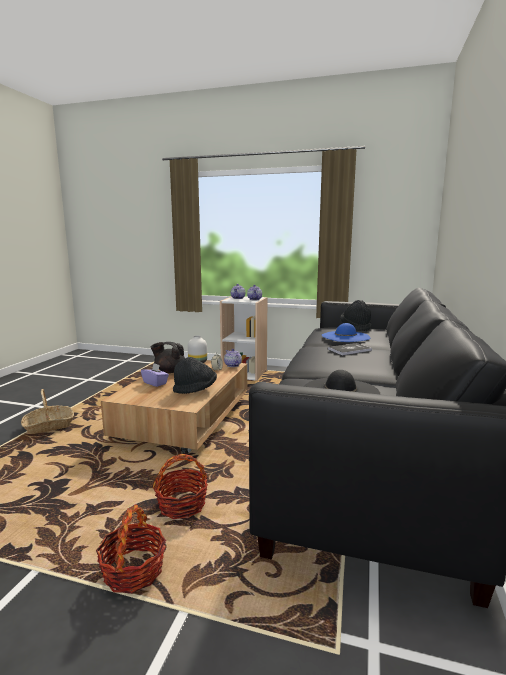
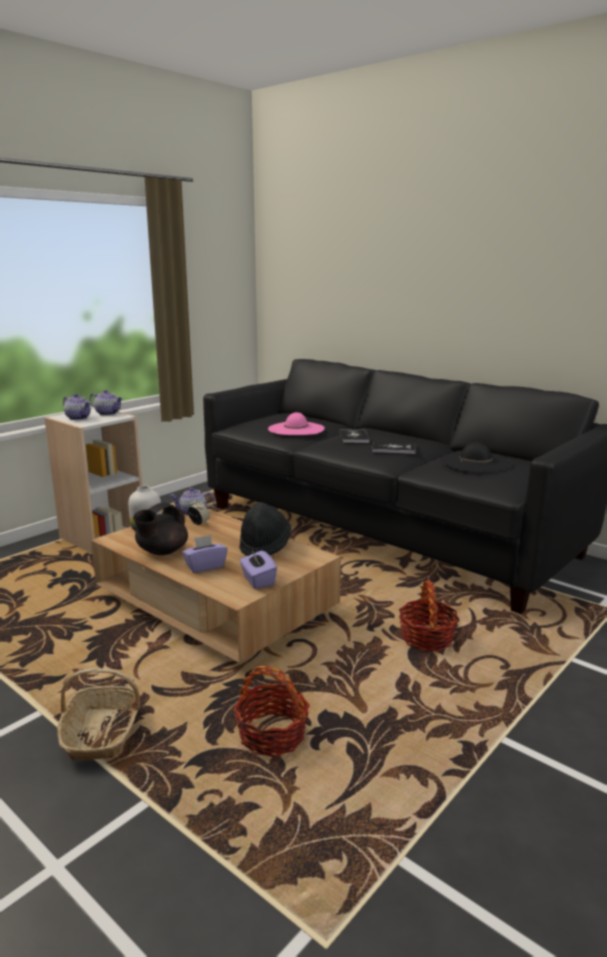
camera: 65 degrees left, 5 degrees up
(133, 571) = (520, 677): basket -> basket (272, 735)
(142, 398) = (258, 580): none -> purple tissue box
(337, 363) = (394, 449): none -> book
(345, 336) = (296, 429): blue hat -> pink hat
(356, 327) = (262, 418): black hat -> none

